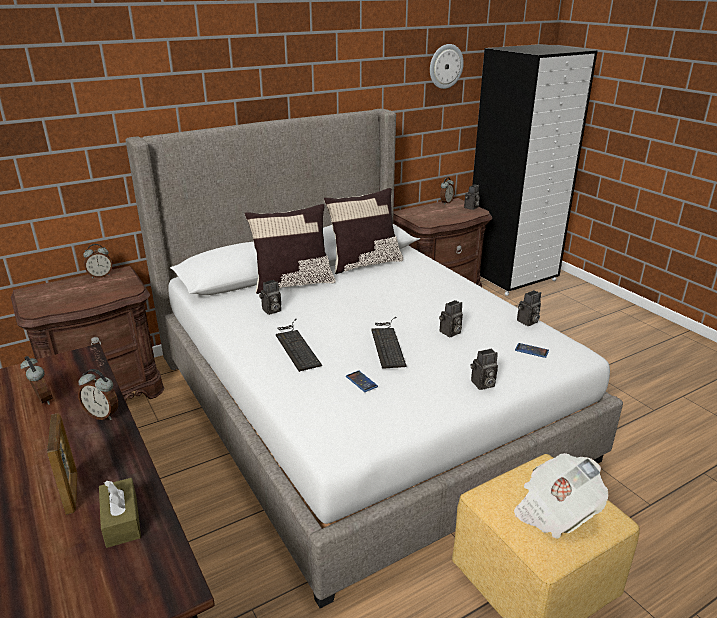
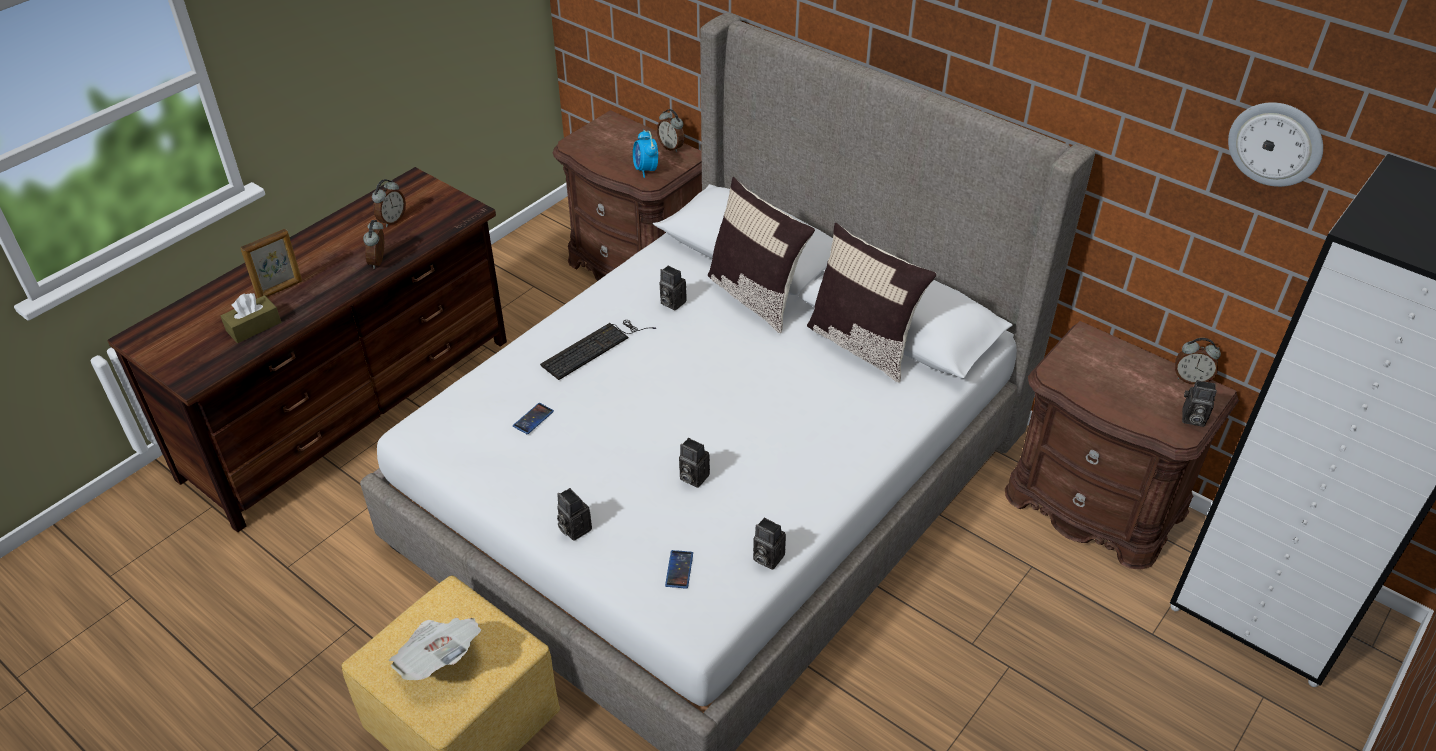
camera: 70 degrees right, 15 degrees up
(115, 289) = (646, 170): none -> alarm clock
(388, 343) = (633, 421): keyboard -> none

